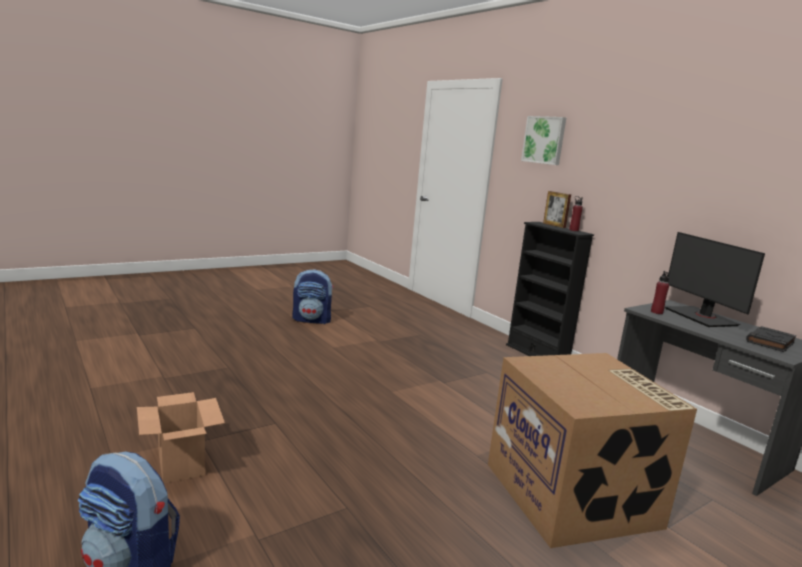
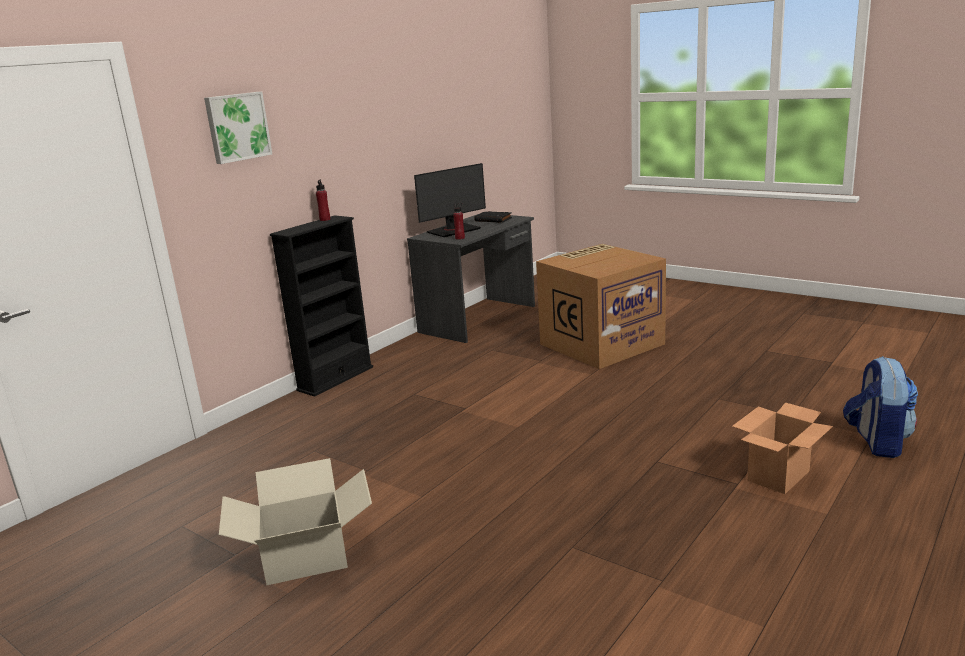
camera: 105 degrees left, 5 degrees up
(312, 320) = (305, 555): backpack -> cardboard box
(554, 225) = (299, 226): picture frame -> none

